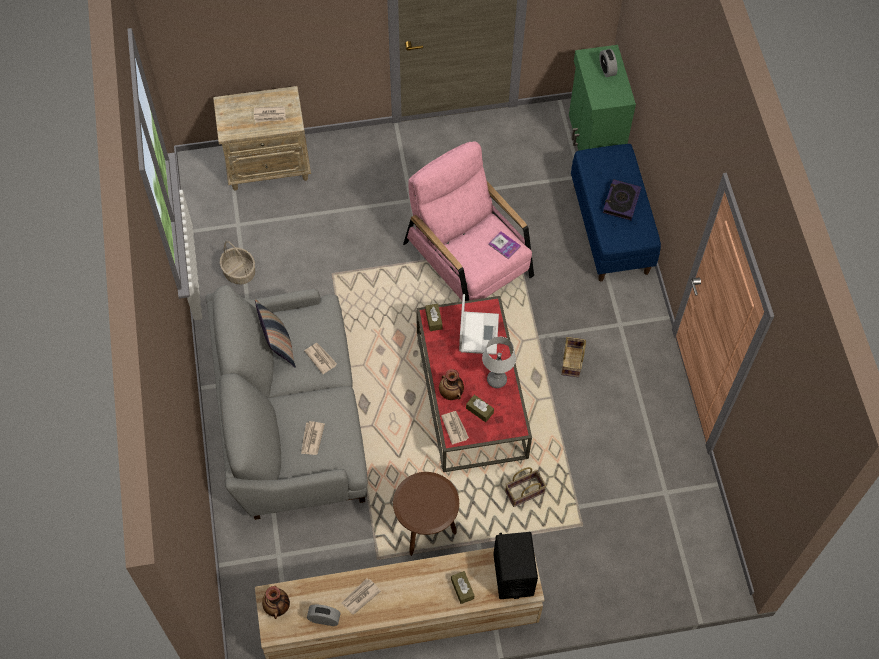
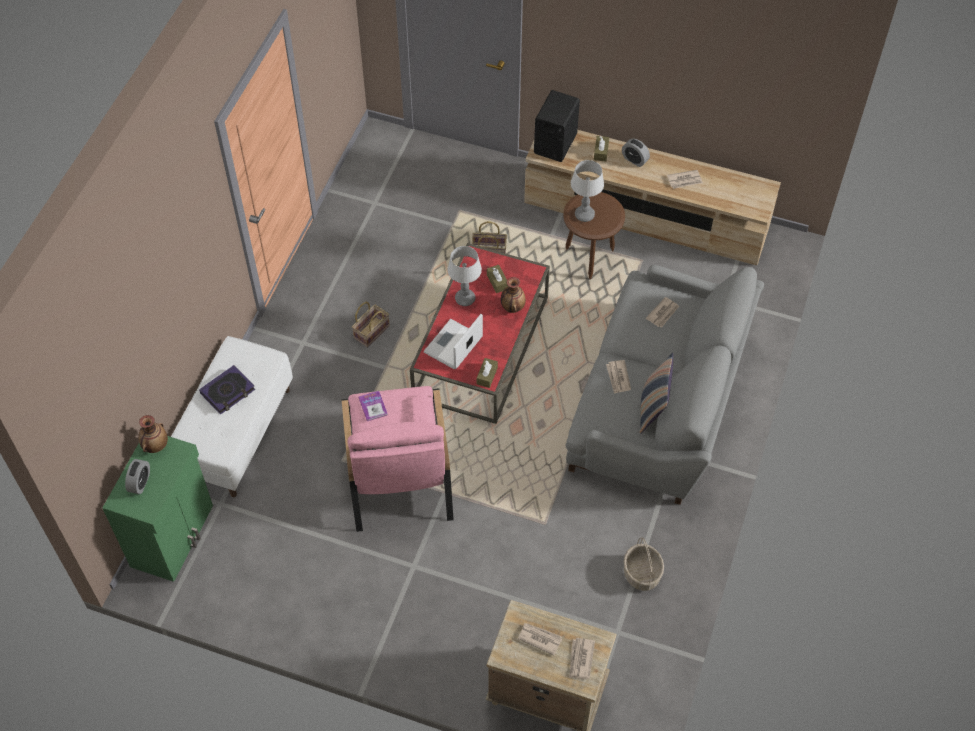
camera: 150 degrees left, 5 degrees down
(277, 606) = (755, 201): vase -> vase (155, 445)
(324, 619) = (721, 178): alarm clock -> alarm clock (634, 160)
(434, 495) = (584, 215): none -> table lamp
(455, 427) = (528, 278): newspaper -> newspaper (580, 659)
(611, 229) = (236, 433): blue bench -> white bench

